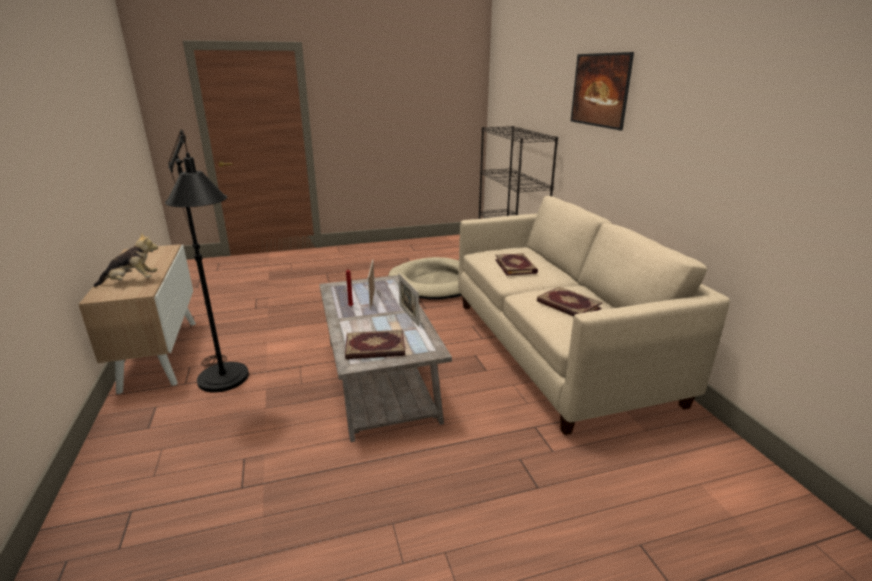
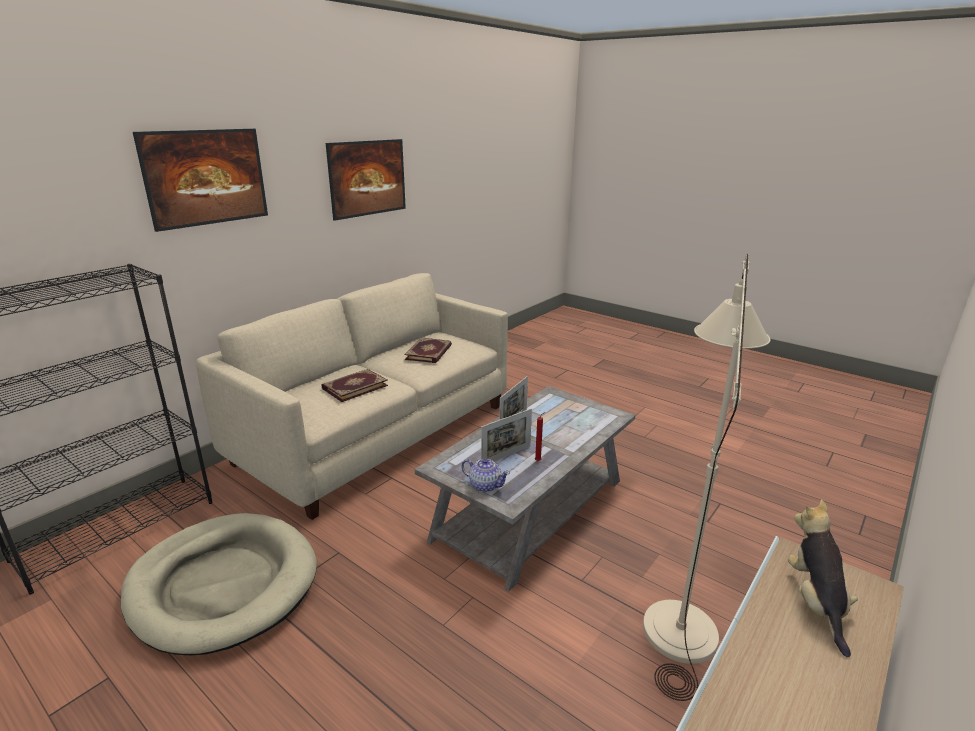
camera: 125 degrees left, 0 degrees up
(132, 282) = (815, 602): plush toy -> plush toy turned 60 degrees clockwise
(227, 385) = (681, 616): black floor lamp -> beige floor lamp
(355, 285) = (485, 485): none -> teapot
(375, 348) = (584, 415): book -> none
(715, 142) = (369, 196): none -> picture

